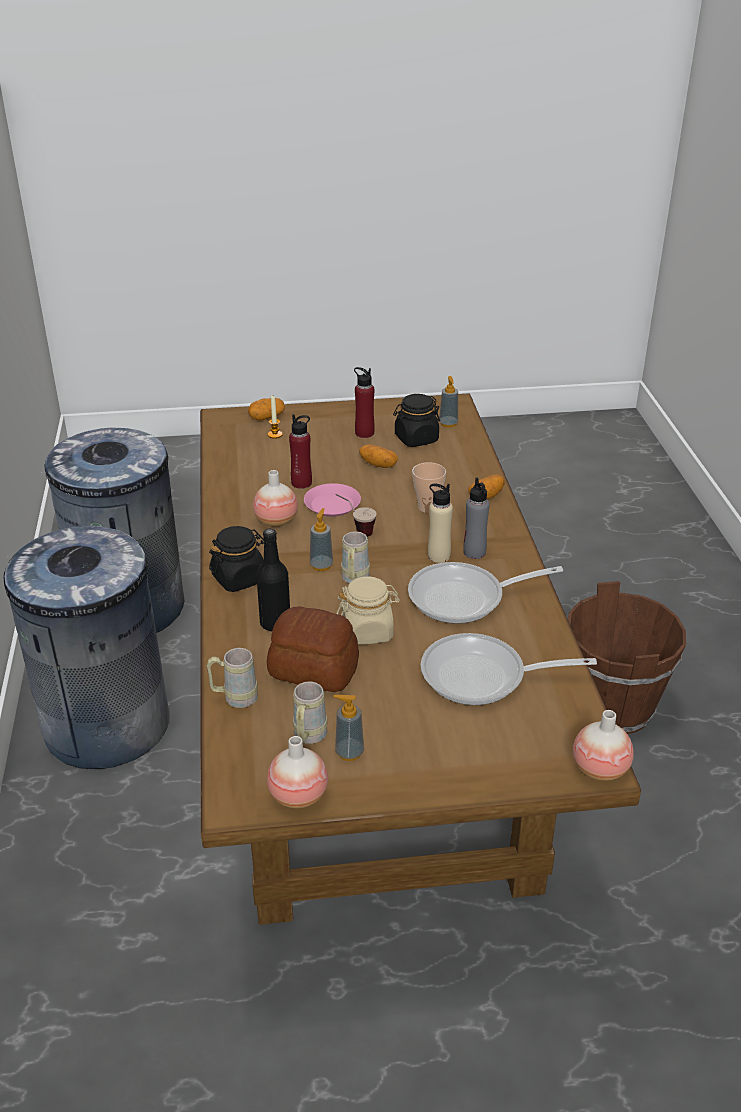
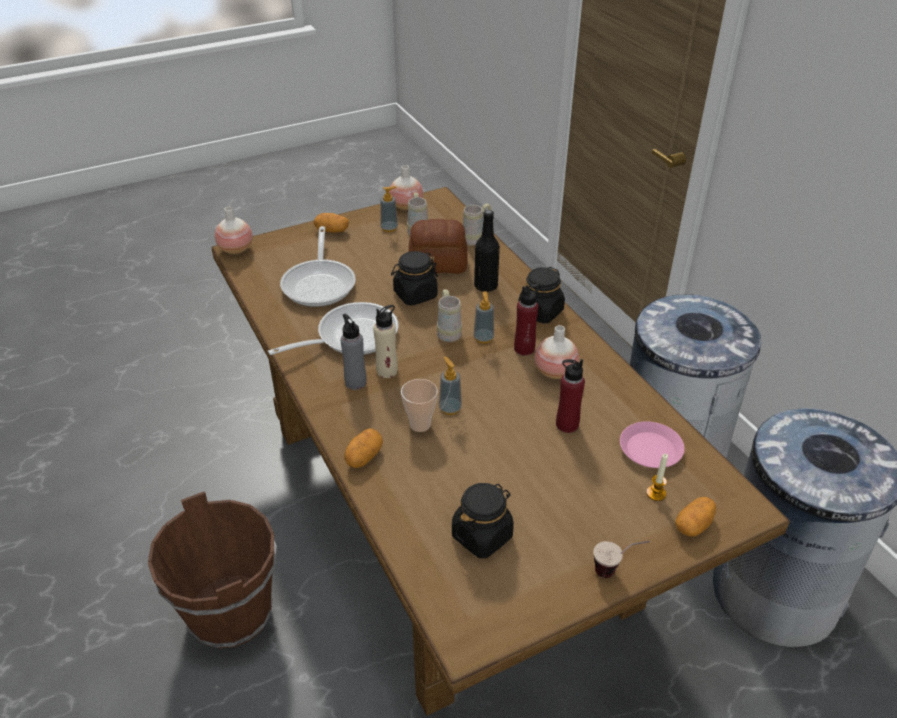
camera: 160 degrees right, 5 degrees up
(332, 505) = (517, 404): pink plate -> pink plate (650, 449)
(355, 531) = (475, 379): cup -> cup (616, 570)
(364, 433) = (552, 529): red bottle -> red bottle (524, 348)
(367, 631) = (415, 295): beige jar -> black jar
(378, 464) = (503, 475): potato -> potato (332, 230)
(448, 423) = (454, 583): soap dispenser -> soap dispenser (450, 408)
(483, 677) = (320, 283): frying pan -> frying pan turned 105 degrees clockwise

